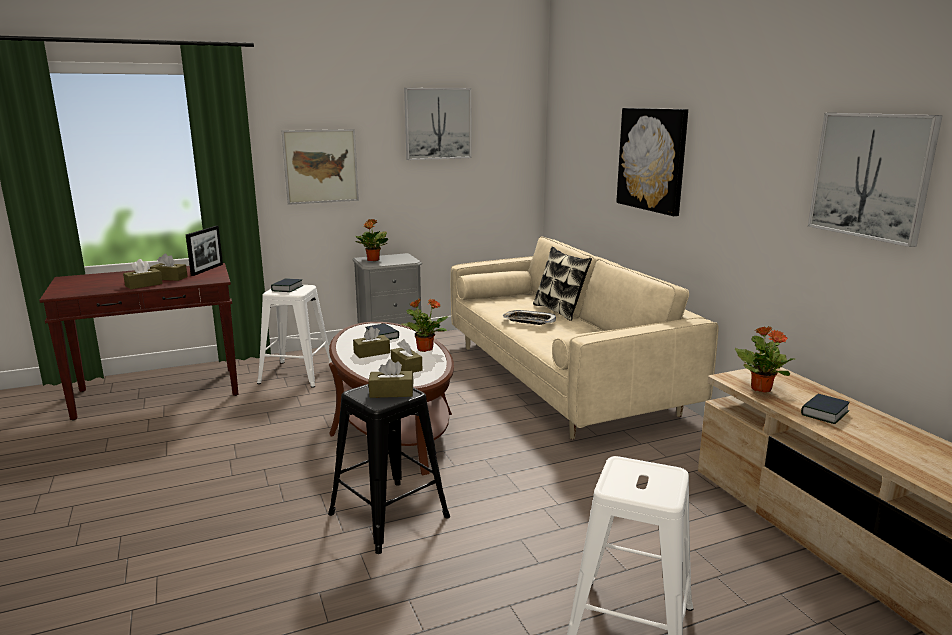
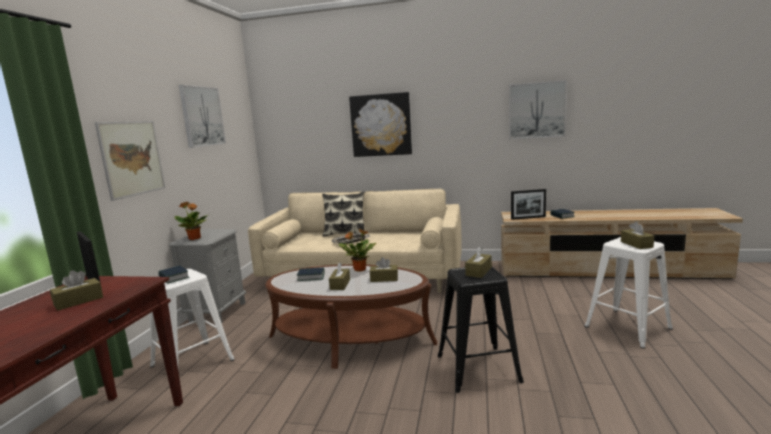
camera: 55 degrees left, 5 degrees down
(144, 285) = (73, 315): brown tissue box -> brown tissue box (636, 244)
(761, 388) = (528, 218): potted plant -> picture frame

